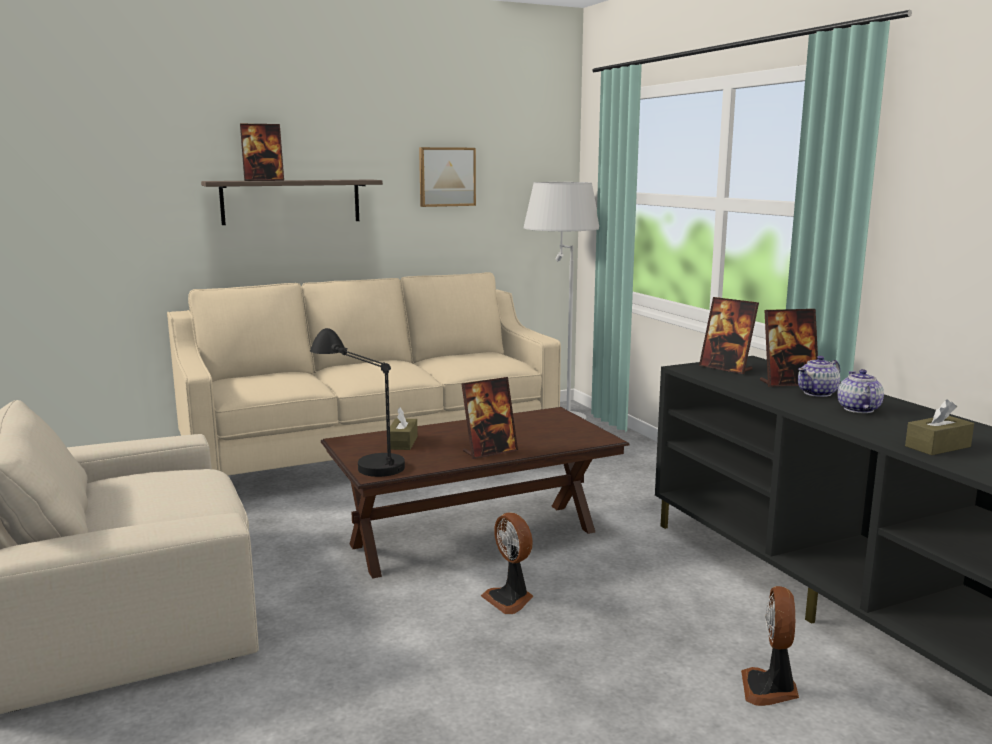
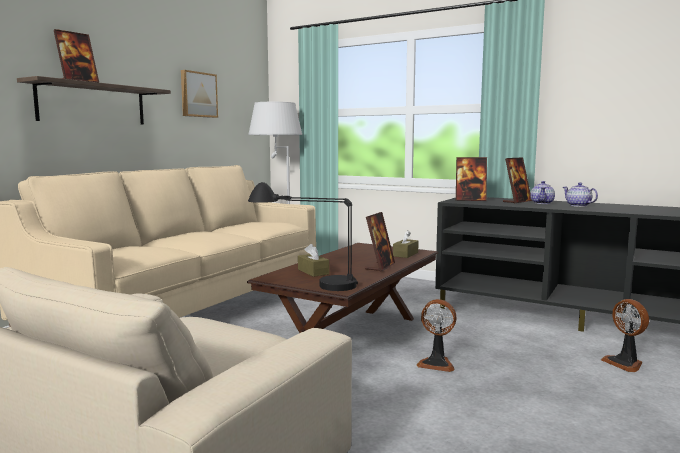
camera: 35 degrees left, 5 degrees down
(937, 446) = (651, 211): brown tissue box -> brown tissue box (405, 254)

